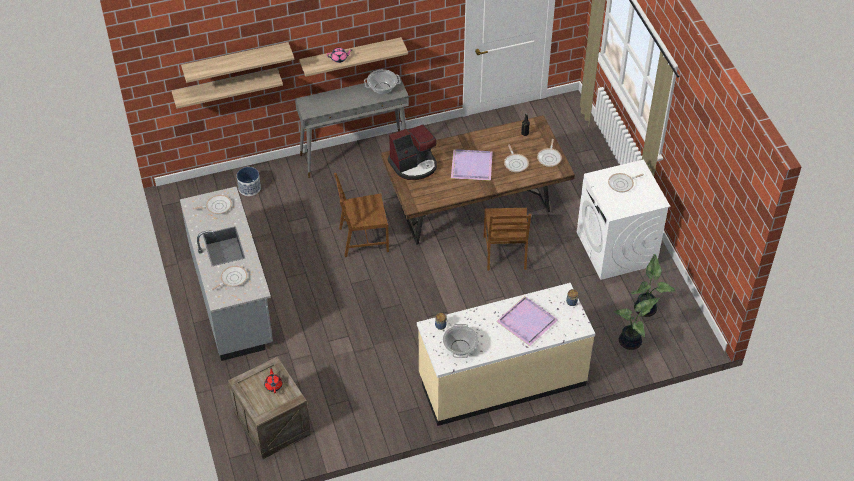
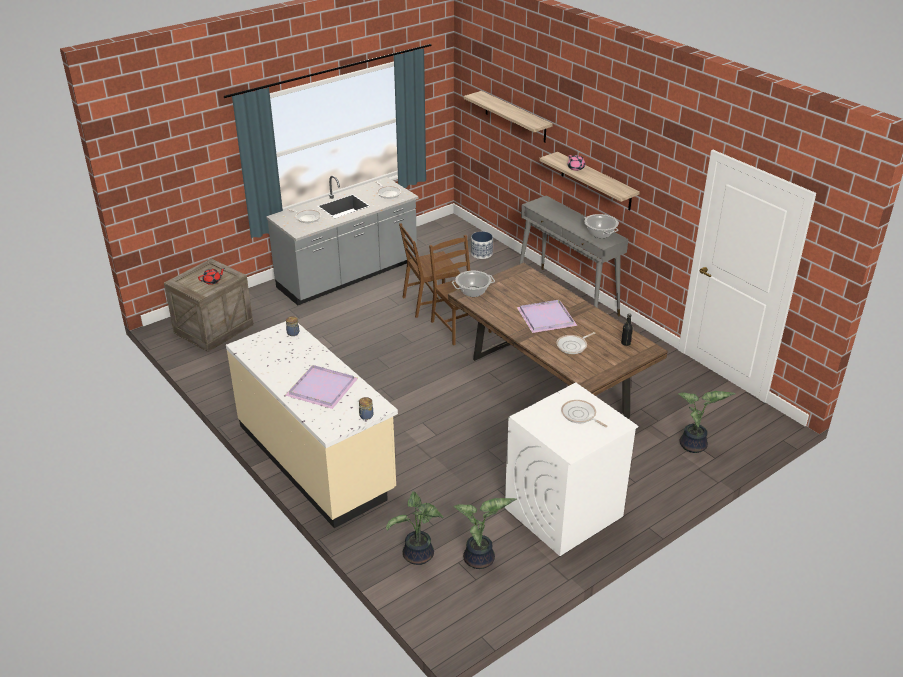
camera: 70 degrees right, 15 degrees down
(225, 87) = (505, 141): shelf -> none
(414, 165) = (520, 283): coffee machine -> none
(460, 347) = (267, 351): cooking pot -> cooking pot (473, 292)
(505, 253) = (500, 422): brown chair -> brown chair (430, 303)
(549, 158) = (601, 368): frying pan -> none
(577, 154) = (694, 446): none -> potted plant

